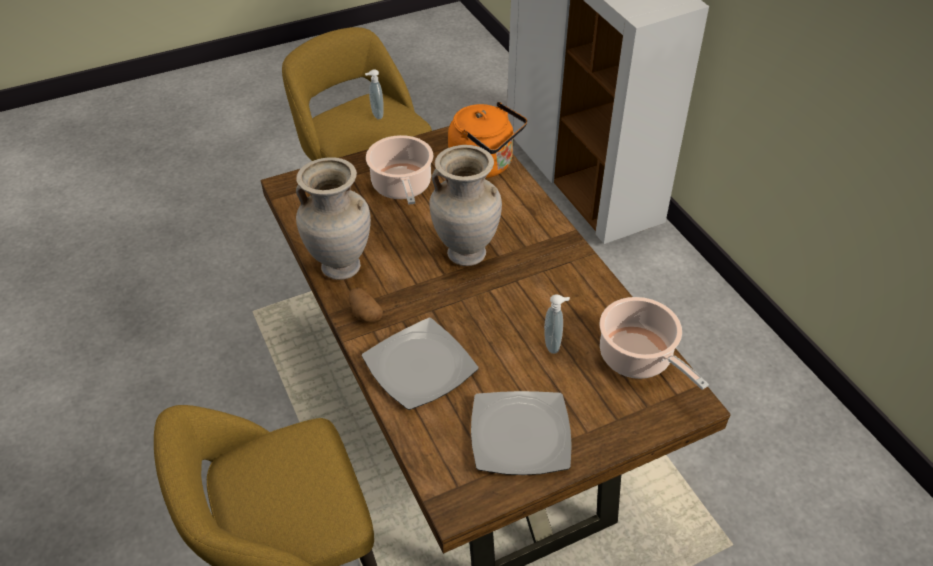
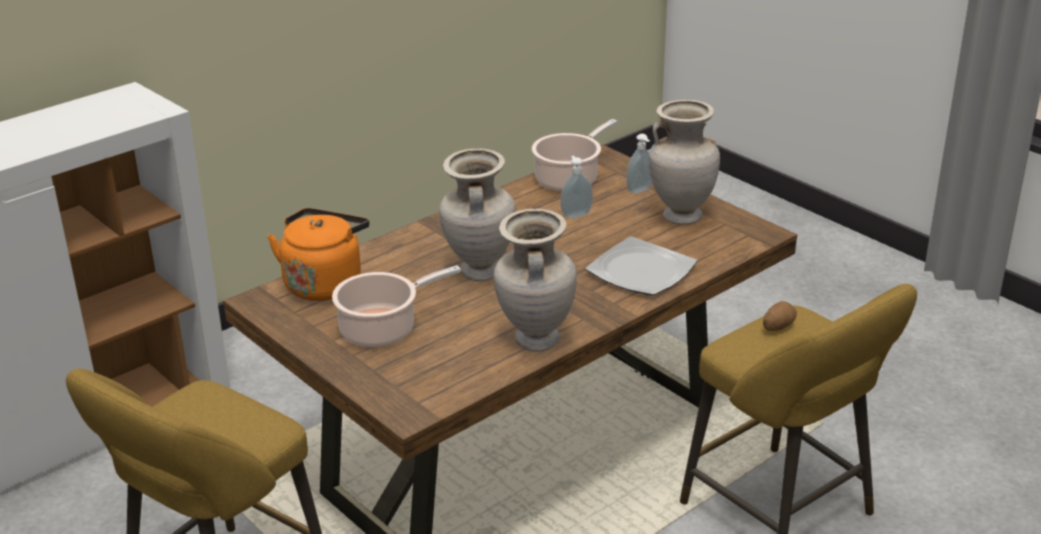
camera: 105 degrees left, 15 degrees down
(364, 313) = (594, 312): potato -> potato (777, 327)
(376, 115) = (187, 418): soap dispenser -> soap dispenser (640, 191)
(521, 435) = (681, 216): plate -> beige vase

